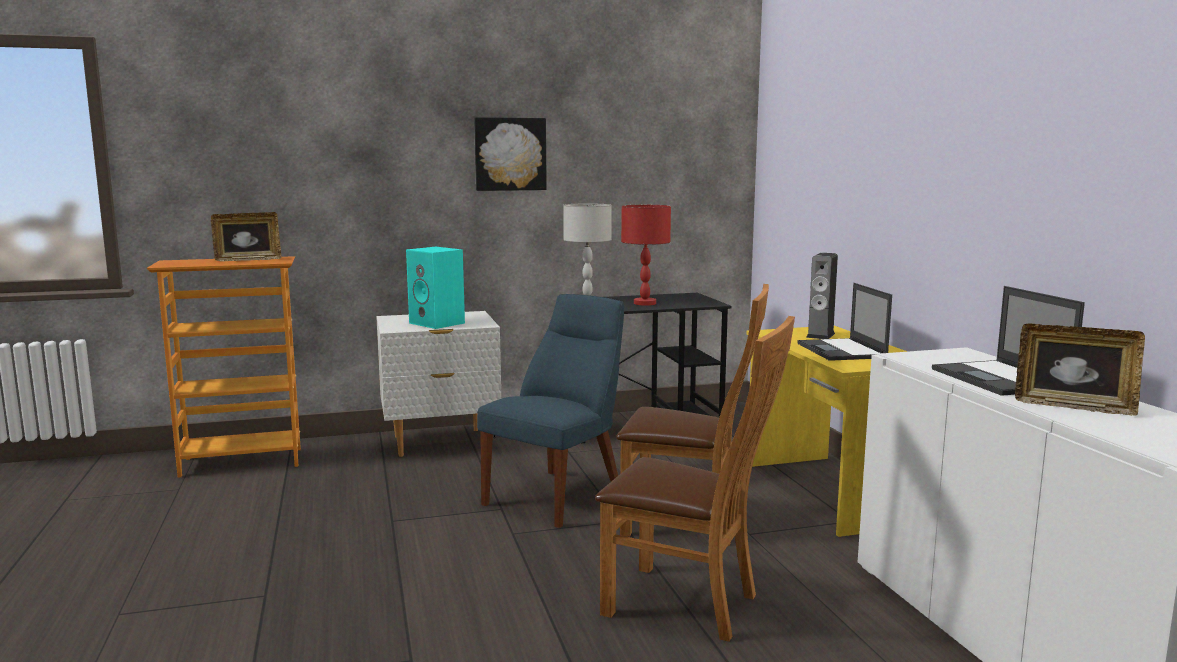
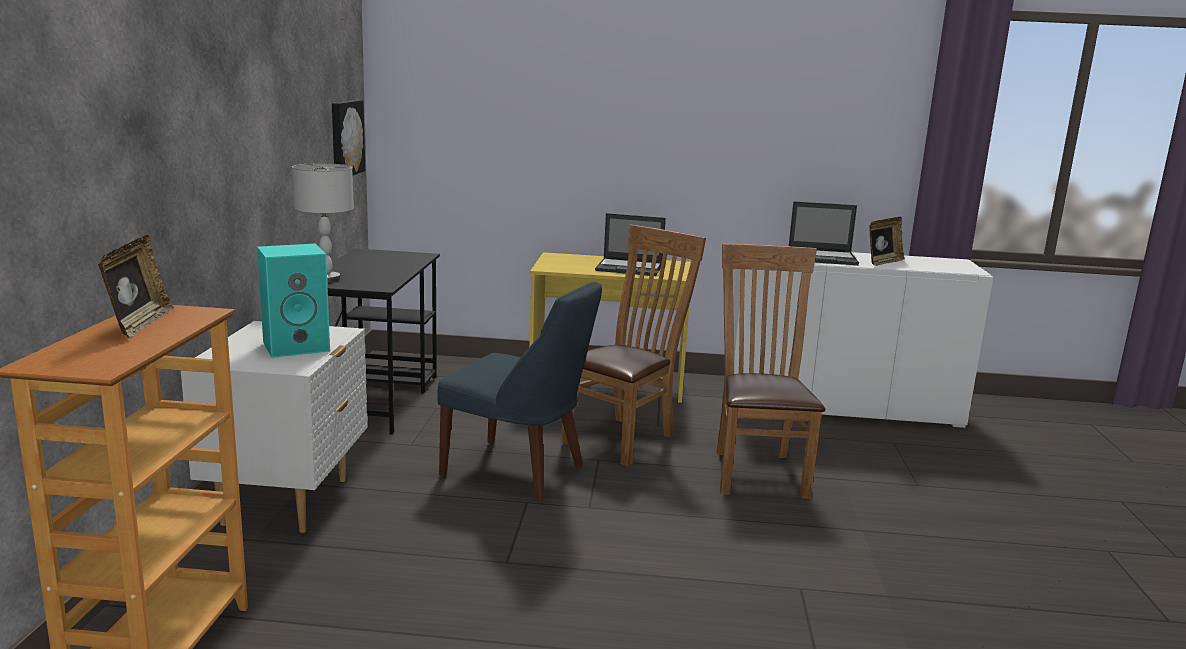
camera: 70 degrees left, 5 degrees up
(510, 154) = (248, 109): picture -> picture (345, 138)
(558, 495) = (519, 471): blue chair -> blue chair turned 150 degrees clockwise
(645, 303) = (383, 268): red table lamp -> none
(690, 605) = (757, 470): brown chair -> brown chair turned 45 degrees counterclockwise
(820, 335) = (575, 261): speaker -> none

